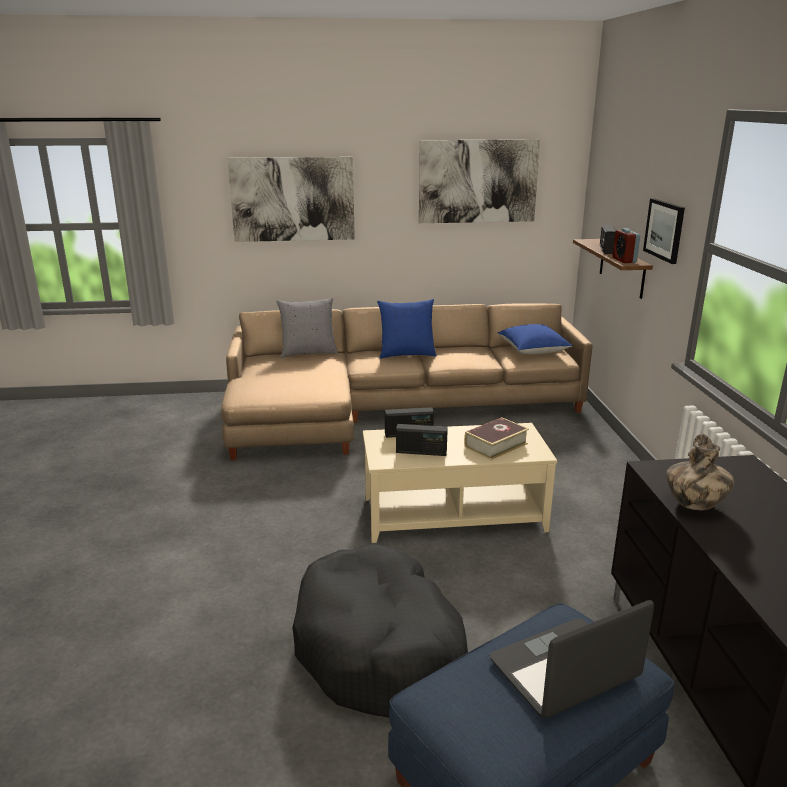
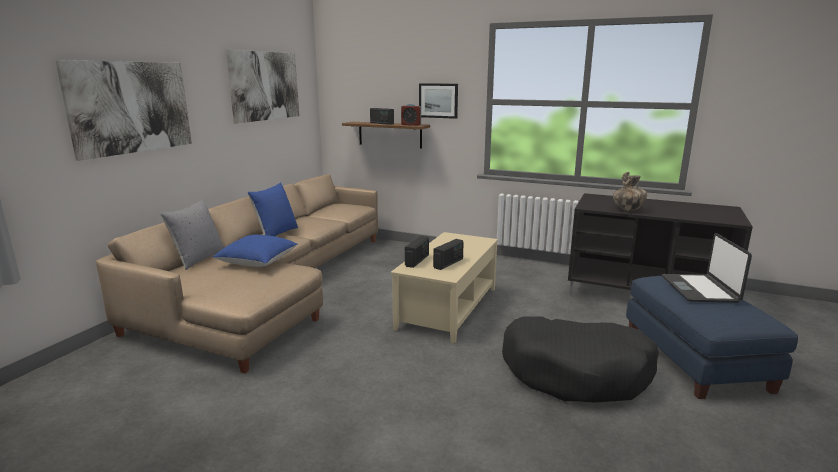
camera: 60 degrees left, 5 degrees down
(496, 445) = (463, 245): book -> none
(533, 351) = (340, 207): blue pillow -> blue pillow (258, 262)

